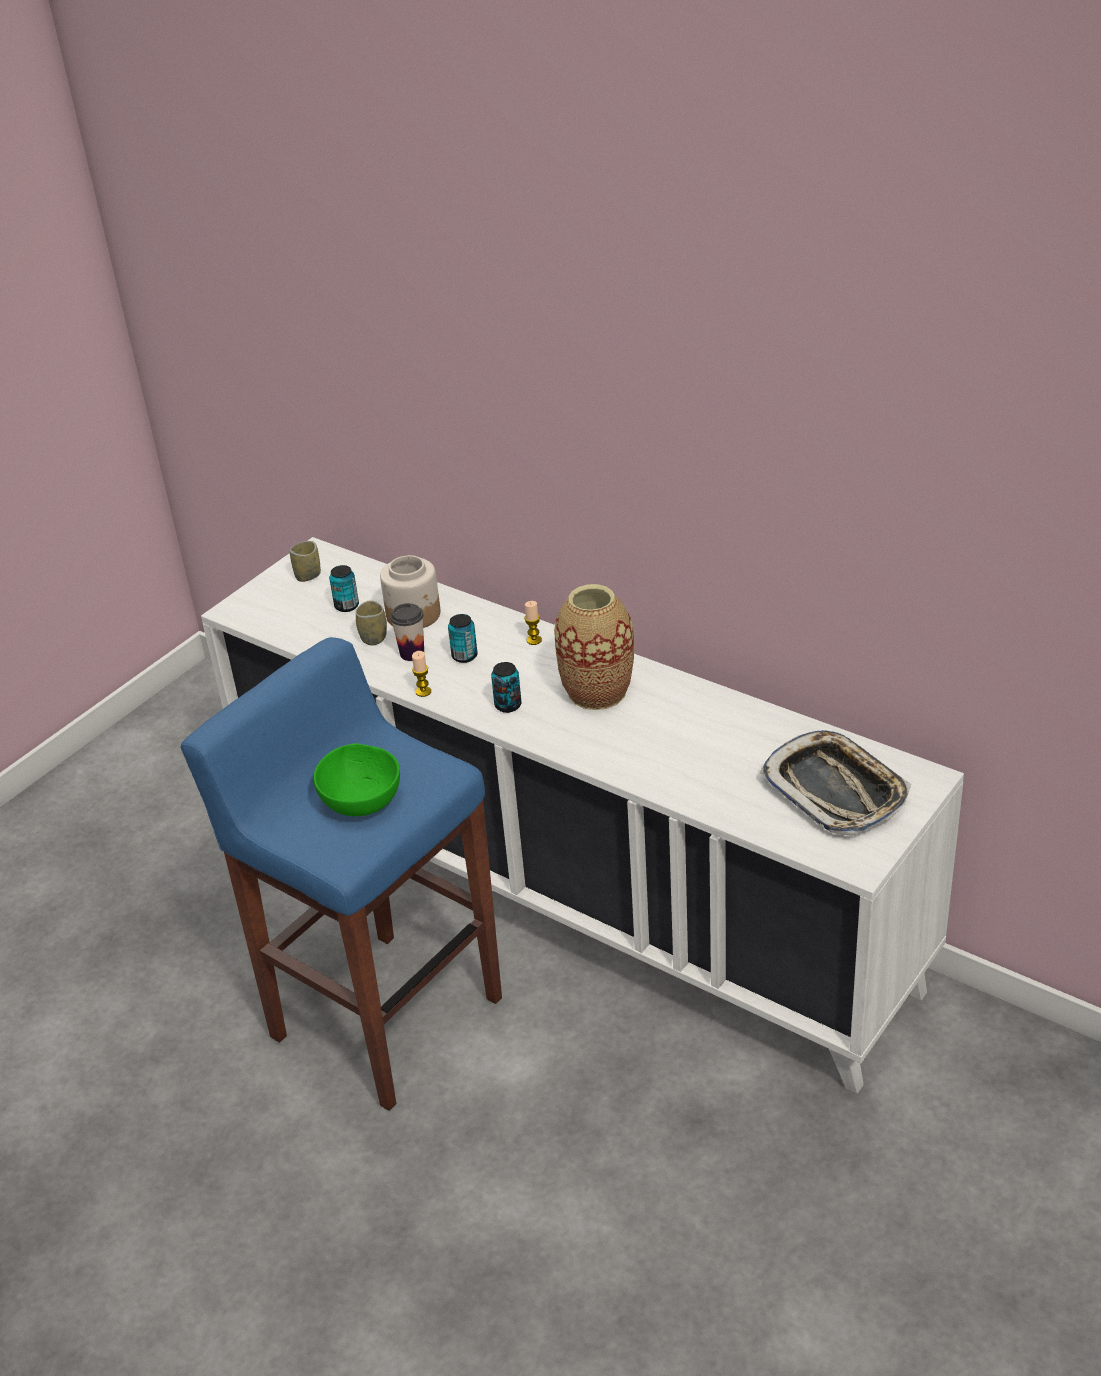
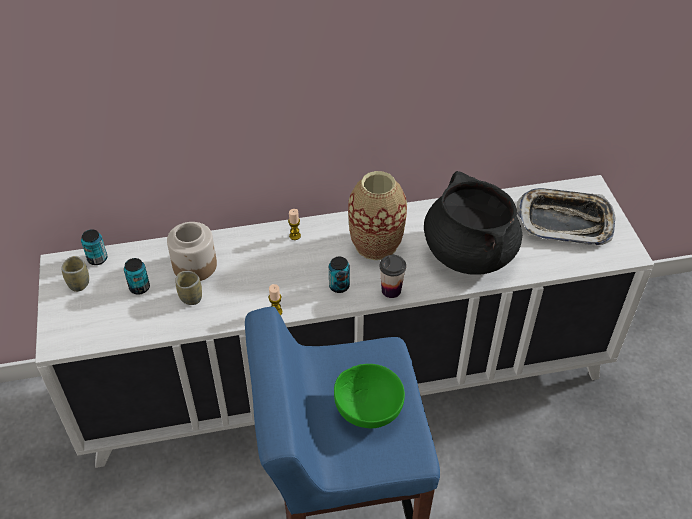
camera: 50 degrees left, 10 degrees up
(412, 653) = (232, 292): cup -> cup (391, 290)
(464, 656) = (268, 272): can -> can (97, 259)
(677, 754) = (468, 253): none -> black cooking pot

